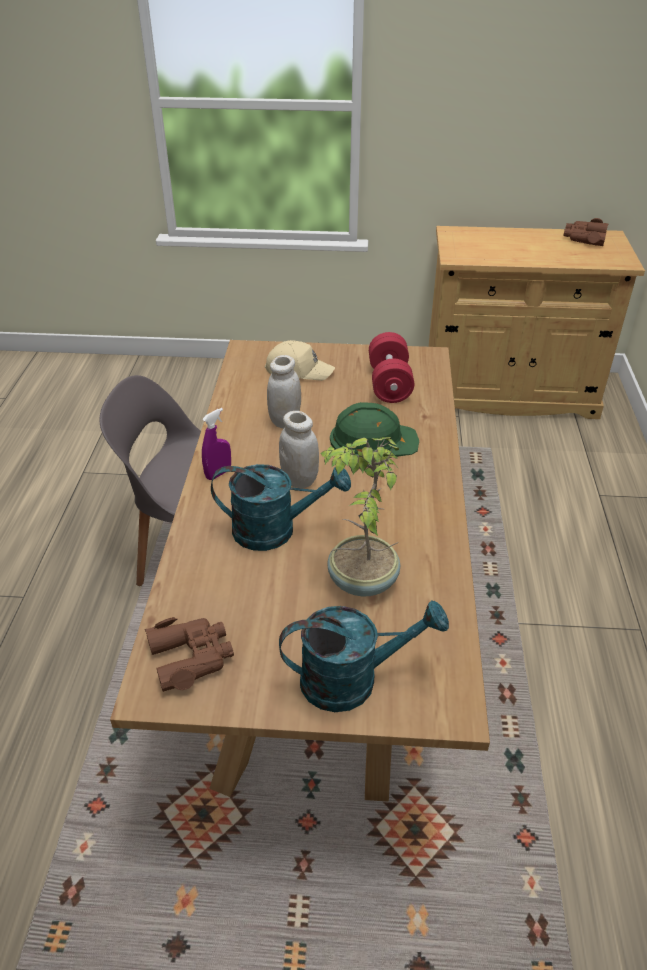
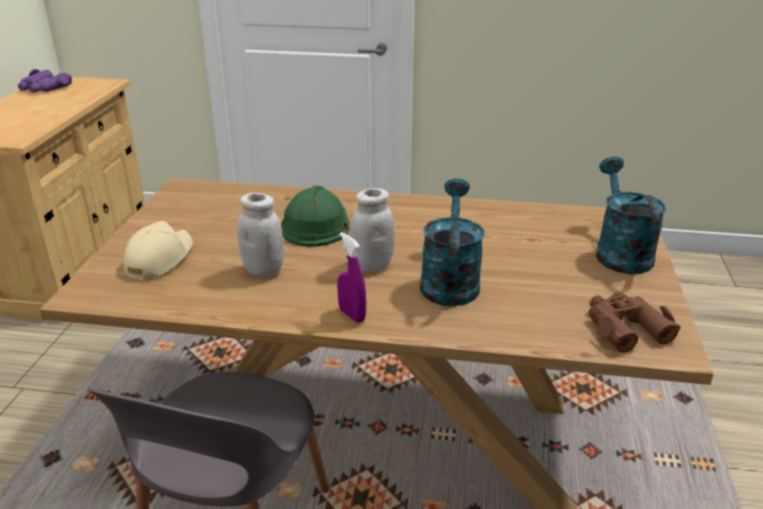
camera: 85 degrees left, 10 degrees down
(361, 581) = (514, 242): potted plant -> none
(389, 383) = (221, 210): red dumbbell -> none
(584, 238) = (44, 88): brown binoculars -> purple binoculars

